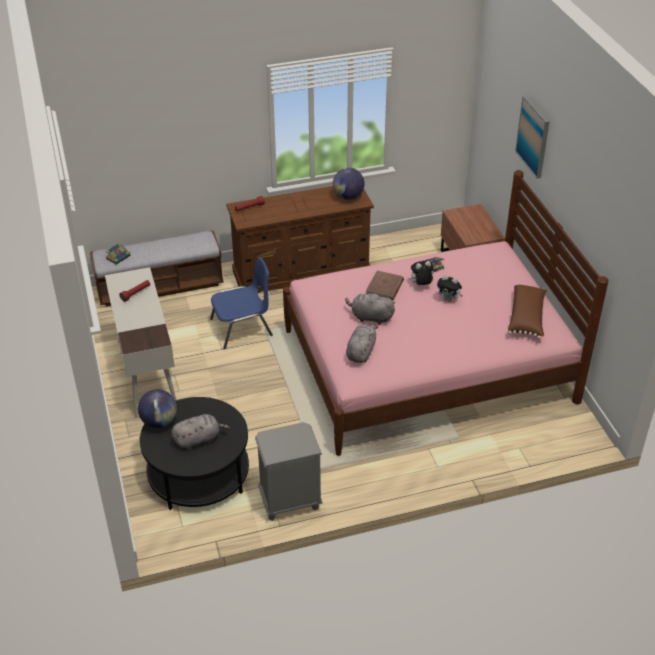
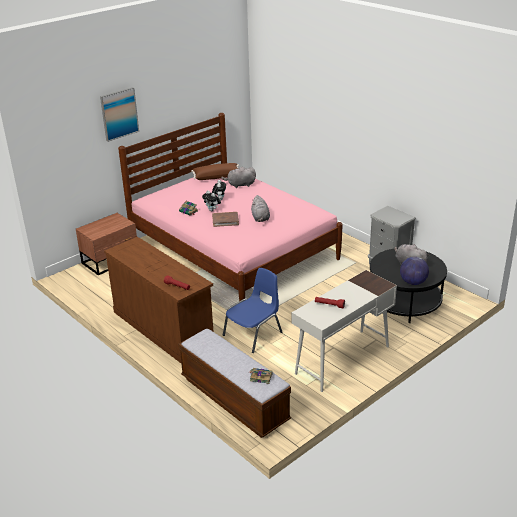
camera: 115 degrees left, 10 degrees down
(242, 328) = (254, 334): blue chair -> blue chair turned 90 degrees clockwise
(348, 197) = (131, 249): globe -> none
(361, 352) = (295, 214): grey plush toy -> grey plush toy (240, 185)

